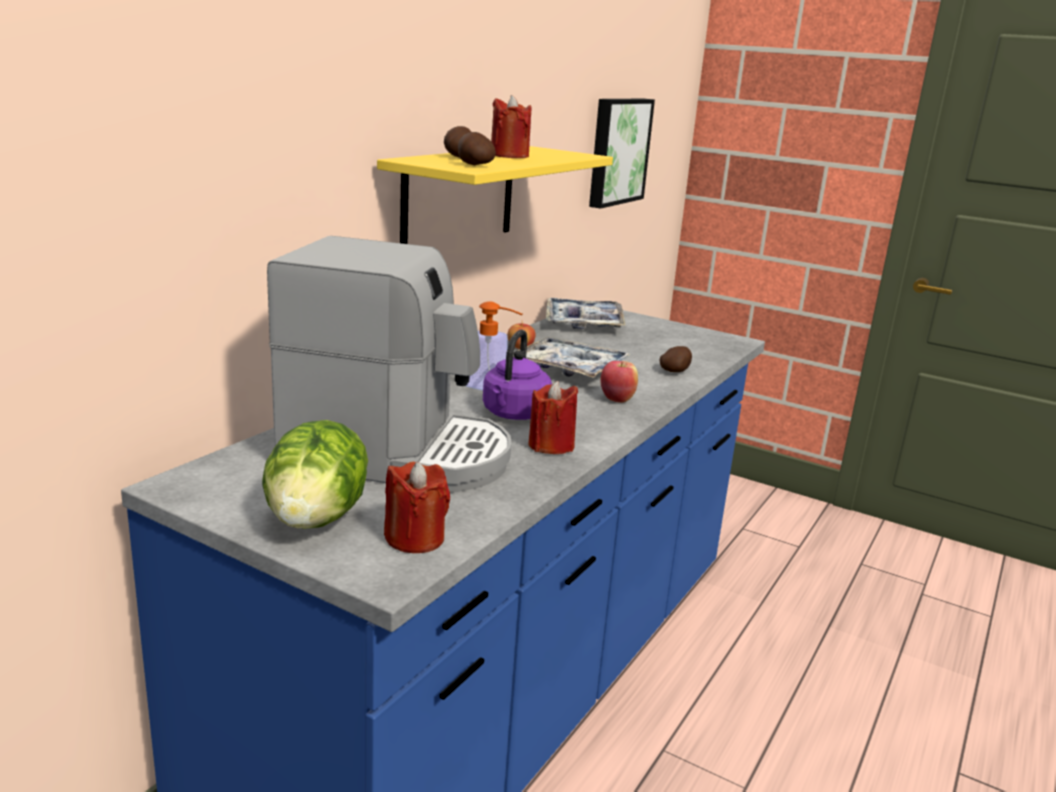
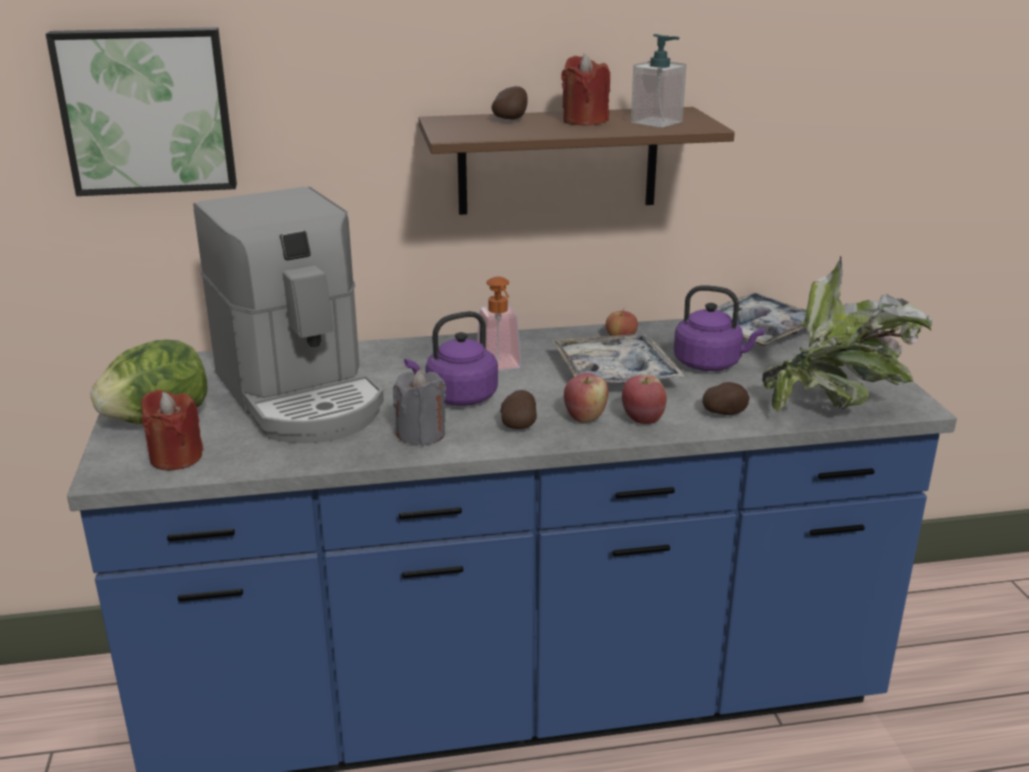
camera: 50 degrees right, 5 degrees up
(459, 197) = (558, 161): yellow shelf -> brown shelf
(474, 165) = (477, 132): potato -> potato (519, 425)
(551, 445) = (421, 434): red candle -> grey candle
(553, 154) = (656, 122): none -> soap dispenser
(605, 347) = (710, 364): none -> purple kettle
(617, 151) = (918, 116): picture -> picture (147, 110)
(647, 389) = (643, 419): none -> apple
(711, 351) = (836, 405): none -> potted plant

